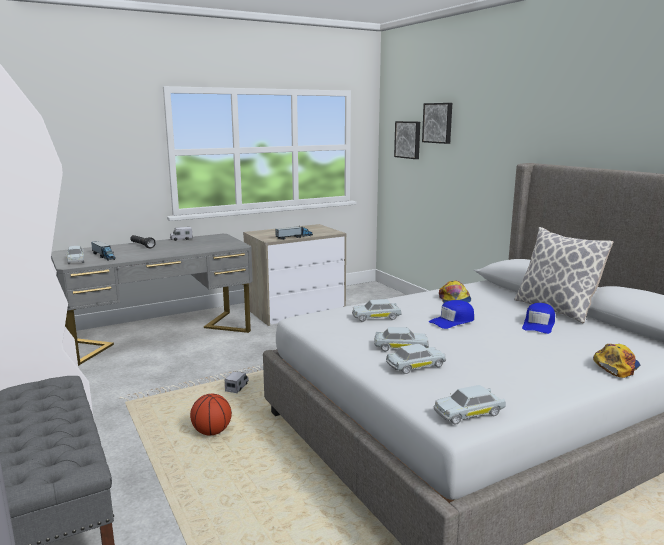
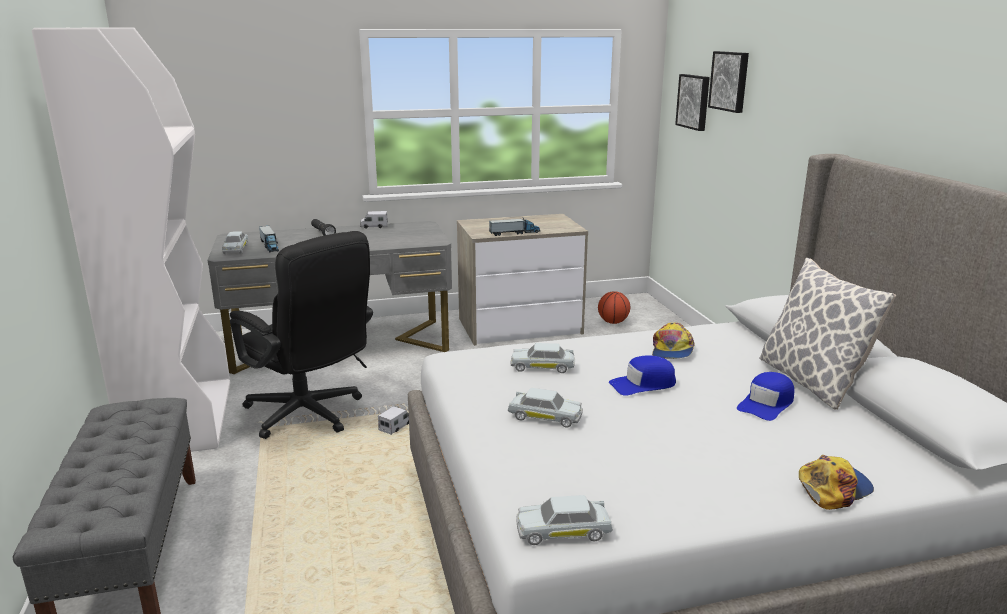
camera: 15 degrees right, 5 degrees up
(162, 388) = (310, 416): none -> black office chair
(211, 432) = (338, 482): basketball -> basketball (613, 322)
(415, 366) = (543, 448): white toy car -> none

